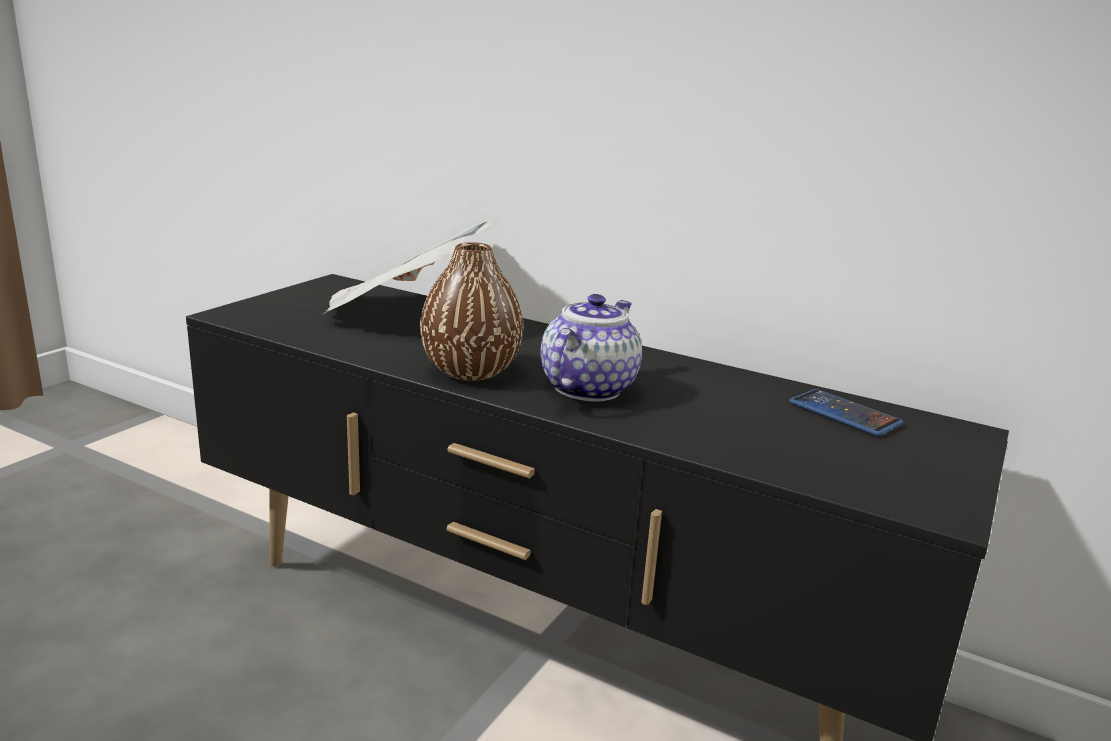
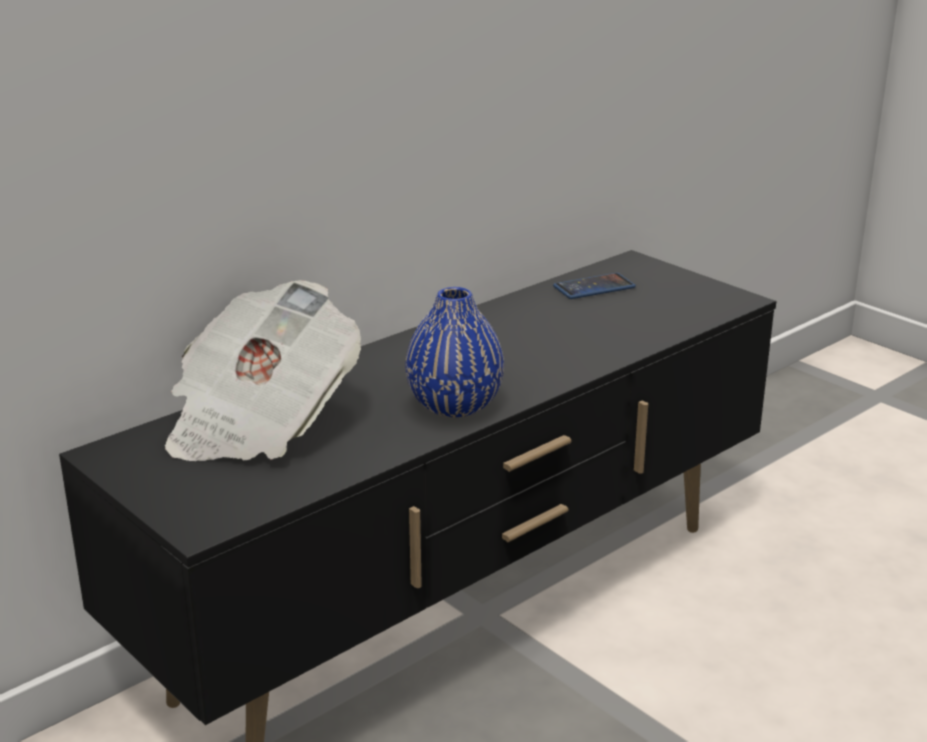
camera: 70 degrees left, 5 degrees up
(470, 370) = (454, 405): brown vase -> blue vase
(588, 387) = (514, 363): teapot -> none

